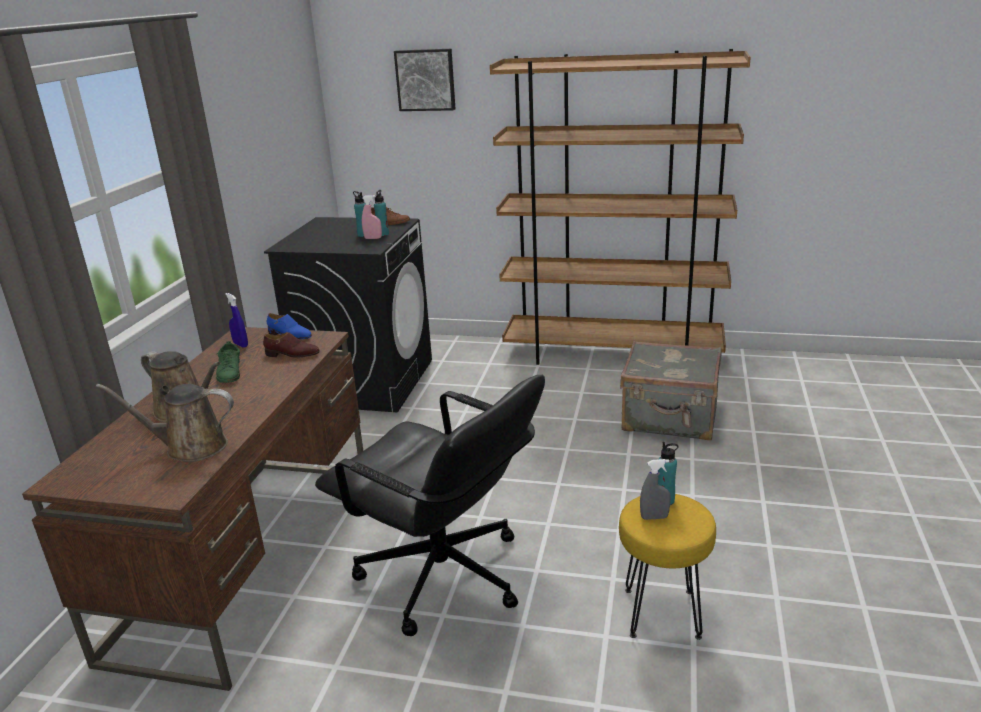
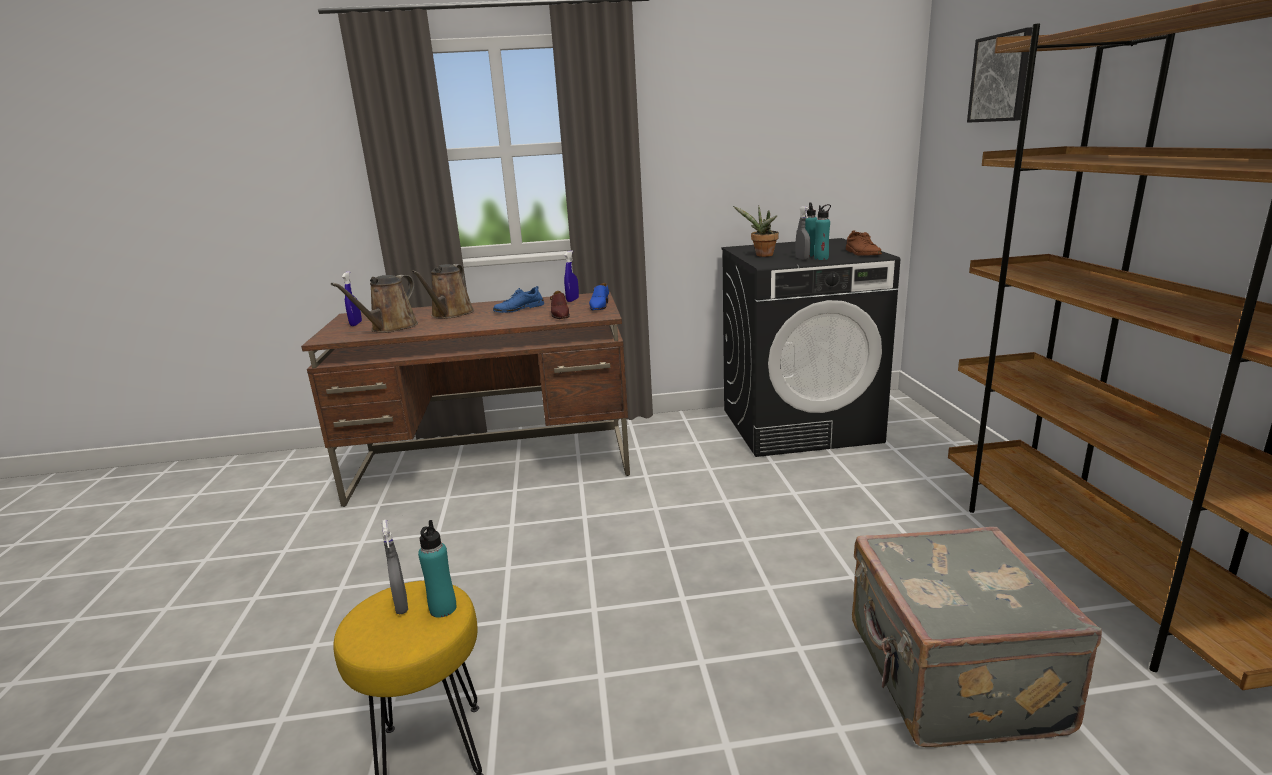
camera: 70 degrees right, 5 degrees down
(122, 474) = (356, 324): none -> blue spray bottle
(190, 447) = (391, 328): brown watering can -> brown watering can turned 135 degrees counterclockwise
(230, 372) = (519, 309): green shoe -> blue shoe
(334, 245) = (762, 255): none -> potted plant
(373, 238) = (802, 259): pink spray bottle -> grey spray bottle
(443, 577) = (481, 562): black office chair -> none

